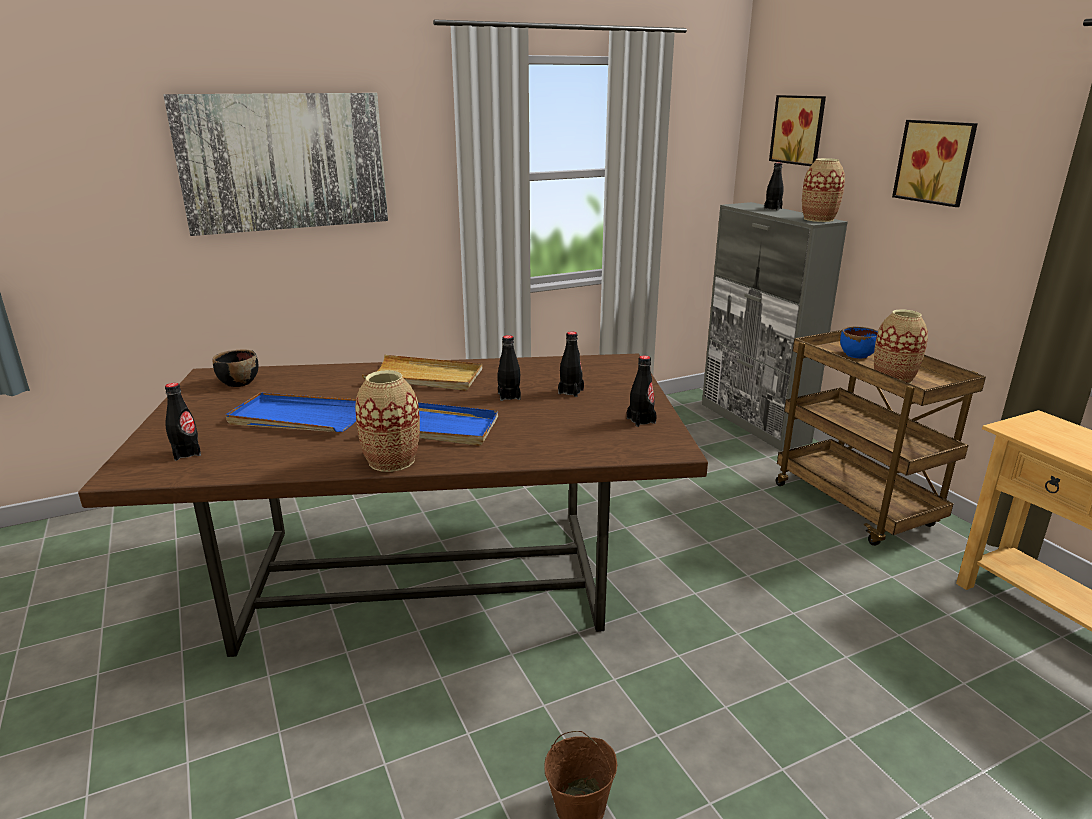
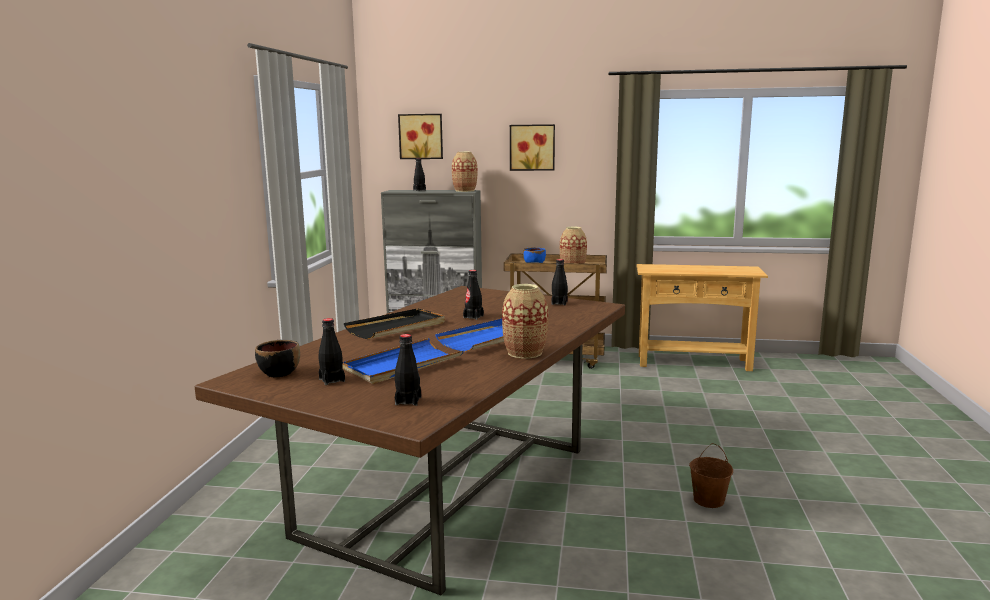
camera: 55 degrees left, 10 degrees down
(284, 162) = (158, 169): picture -> none
(425, 377) = (397, 327): beige tray -> black tray
(571, 392) = (493, 306): black bottle -> black bottle (332, 380)

